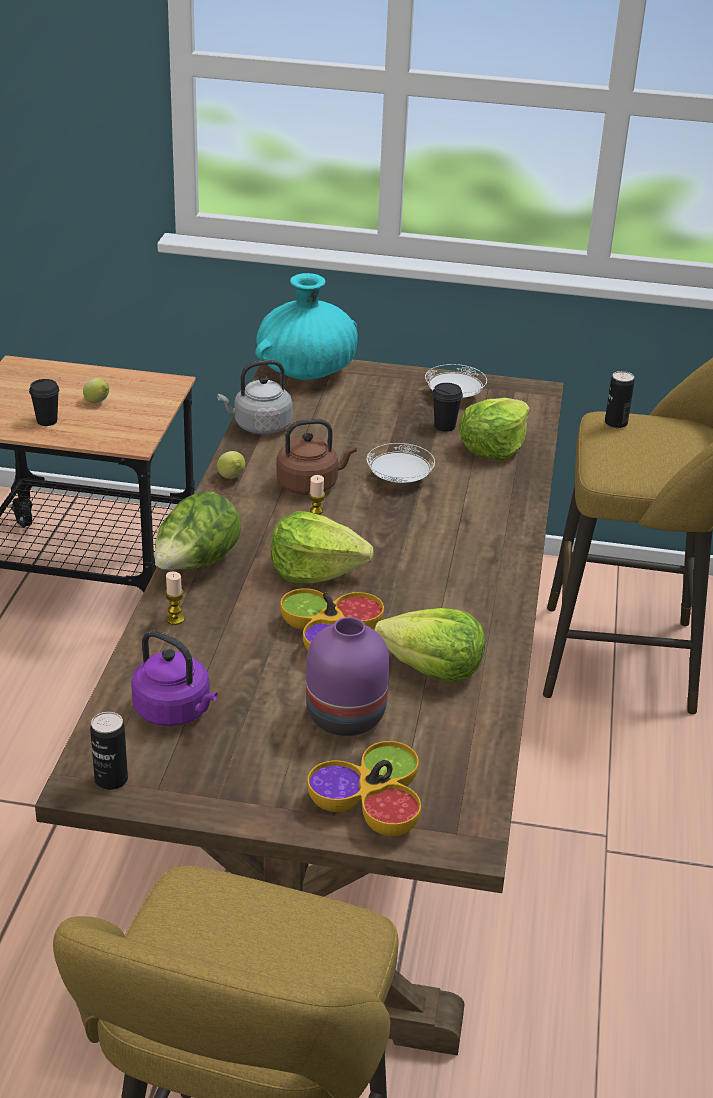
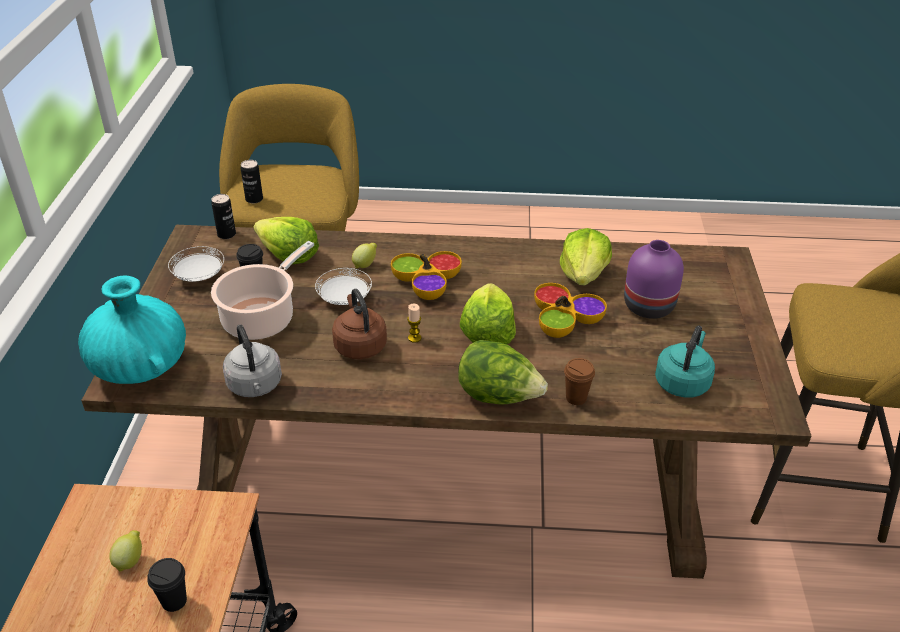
camera: 95 degrees left, 5 degrees up
(111, 780) = (766, 402): can -> can (226, 234)
(175, 619) = (576, 398): candle -> brown cup
(175, 712) = (682, 382): purple kettle -> turquoise kettle
(232, 478) = (354, 393): lemon -> lemon (365, 265)
(371, 802) = (721, 291): bowl -> bowl (427, 282)
(372, 430) = (262, 318): none -> cooking pot

